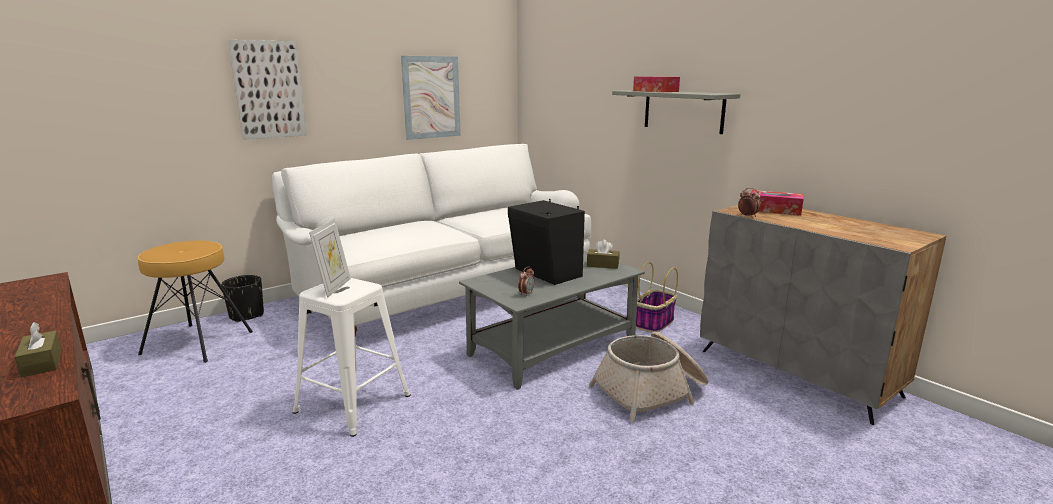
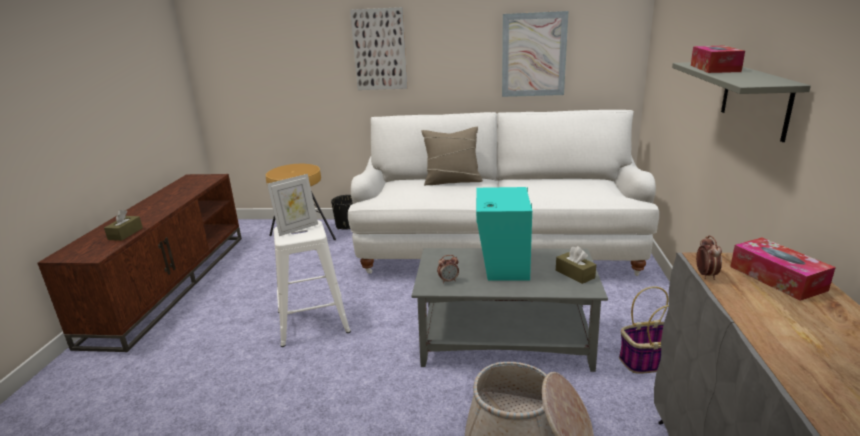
camera: 45 degrees right, 5 degrees up
(404, 226) = (452, 181): none -> beige pillow
(546, 273) = (503, 265): black speaker -> turquoise speaker

